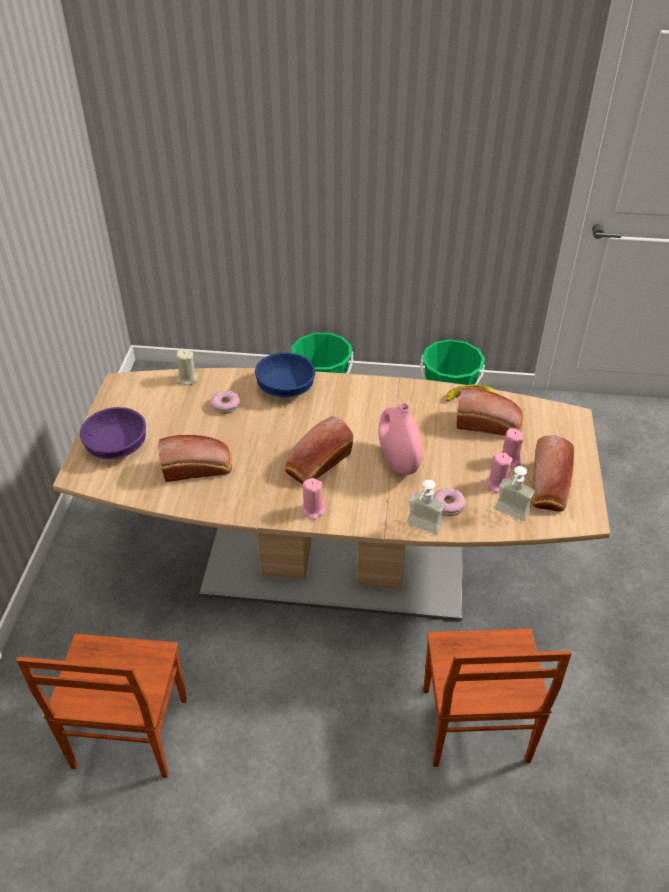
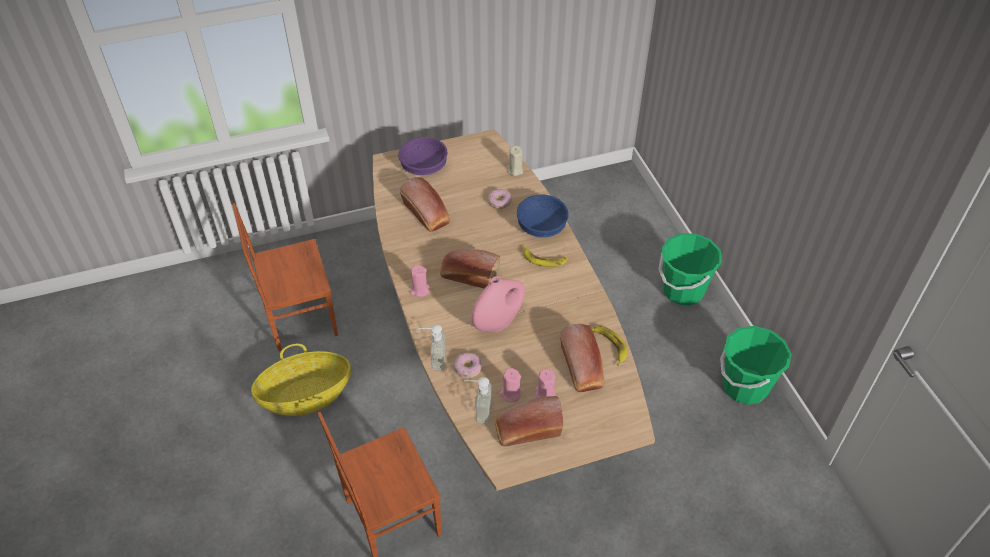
camera: 65 degrees right, 5 degrees up
(259, 766) = (306, 396): none -> basket
(332, 402) = (544, 259): none -> banana

